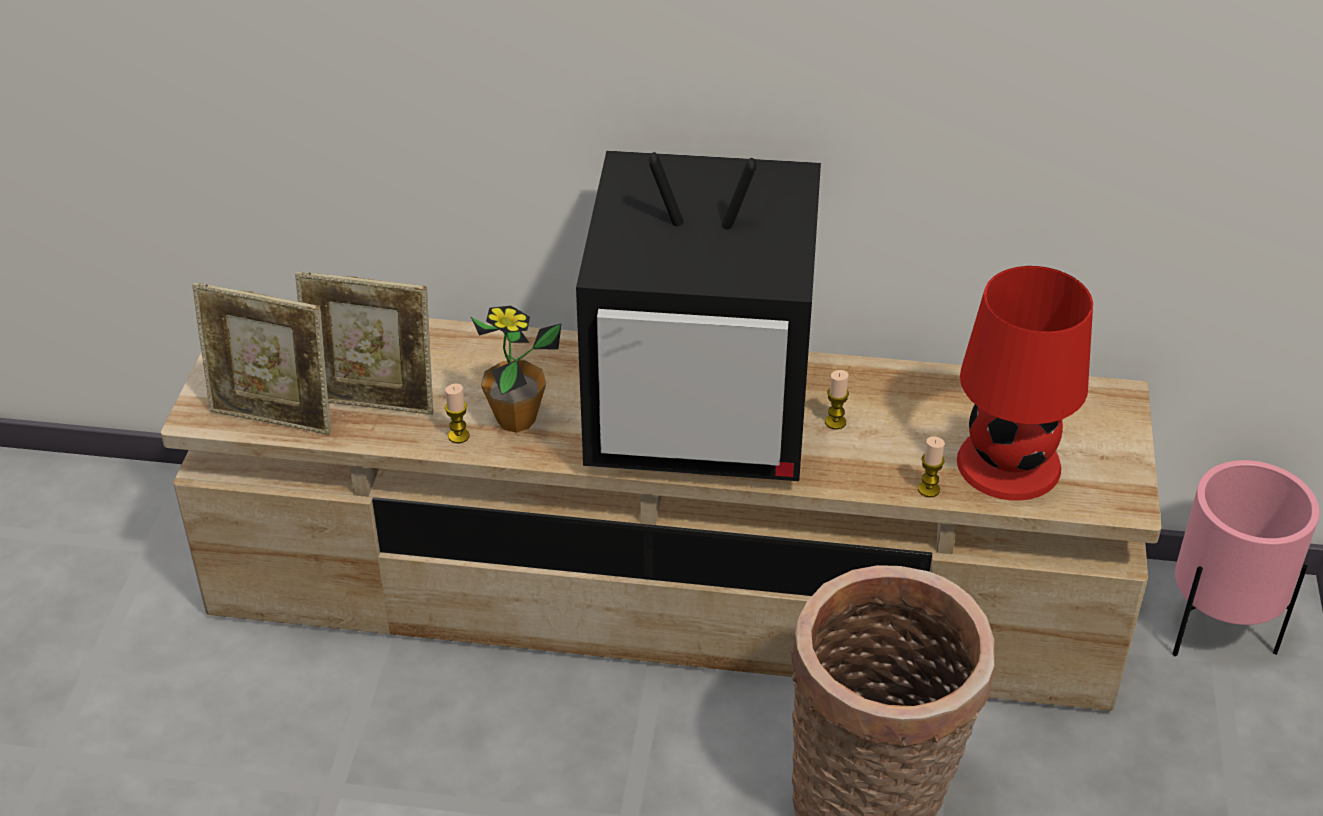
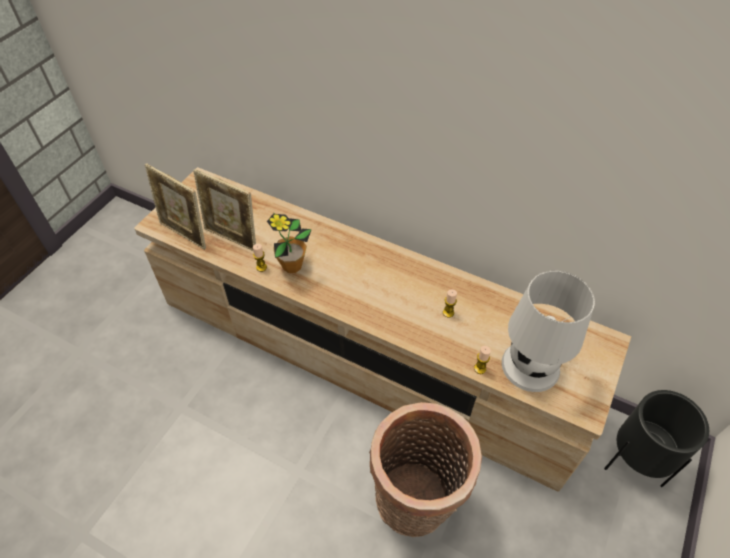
camera: 20 degrees right, 10 degrees up
(704, 413) = (384, 288): television -> none
(1008, 463) = (530, 365): red table lamp -> white table lamp
(1216, 631) = (633, 462): pink planter -> black planter

